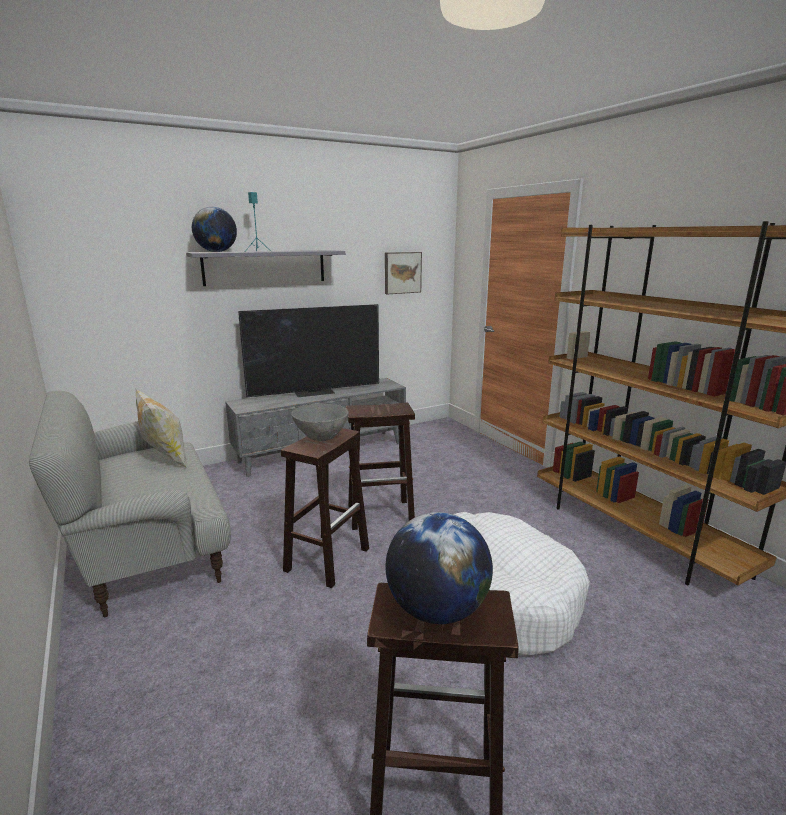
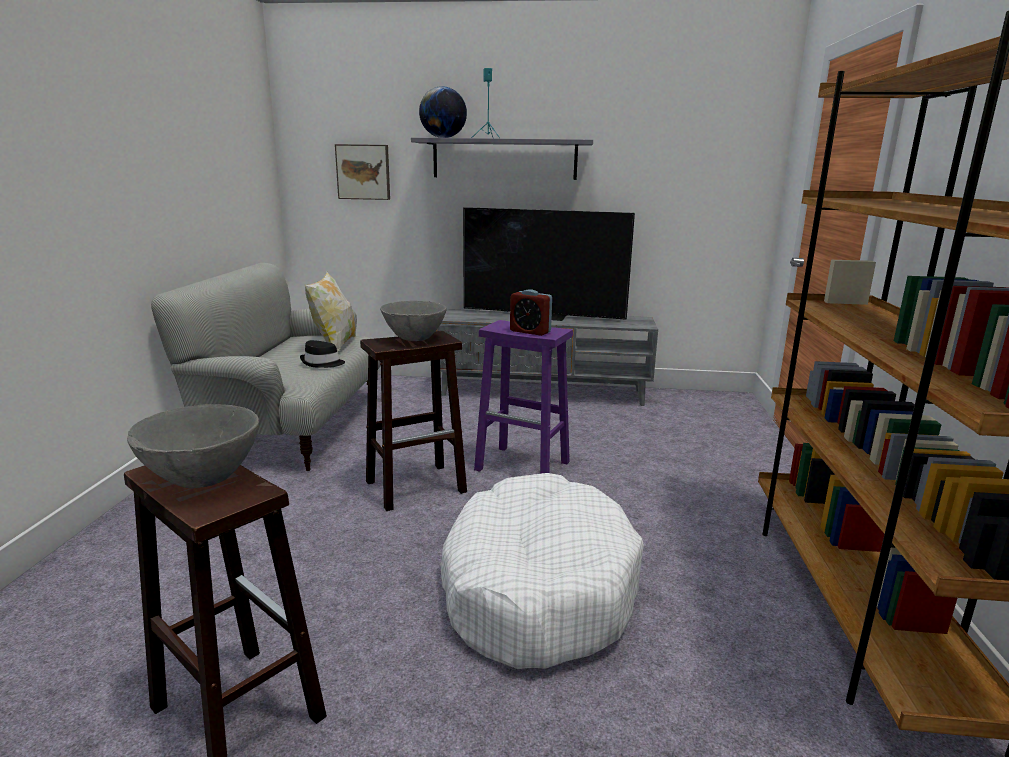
camera: 35 degrees right, 0 degrees up
(184, 478) = (322, 363): none -> black hat
(381, 514) = (524, 466): brown stool -> purple stool
(387, 411) = (530, 331): none -> alarm clock
(402, 272) = (693, 175): picture -> picture (363, 172)
(437, 610) = (202, 479): globe -> grey bowl

